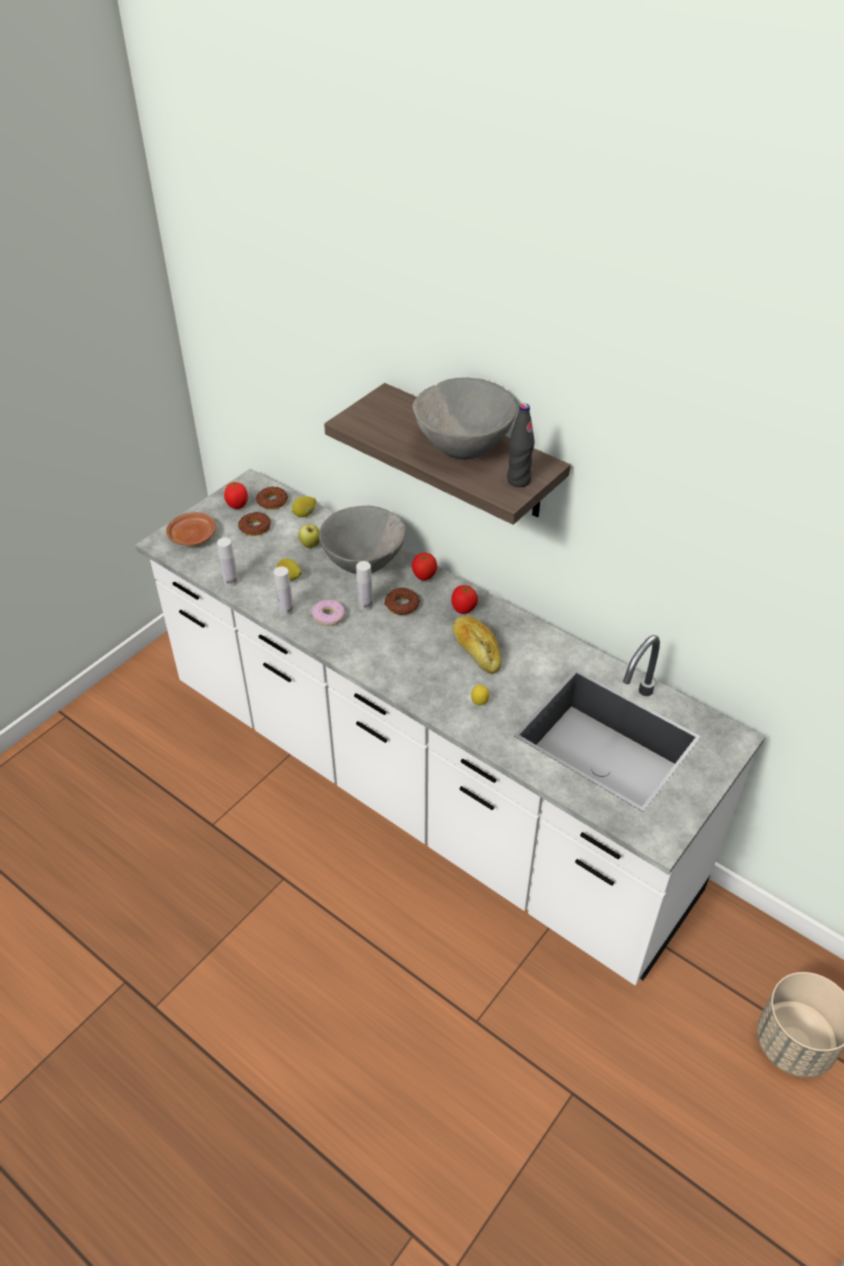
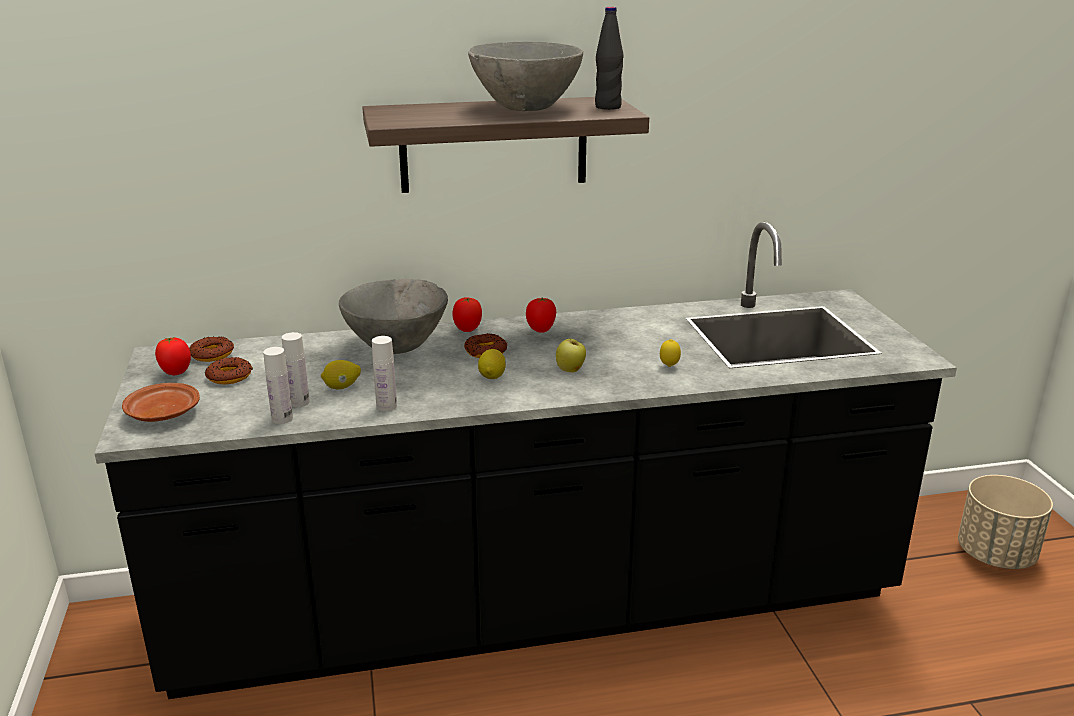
camera: 50 degrees left, 20 degrees down
(304, 514) = (267, 347): lemon -> lemon (492, 376)
(310, 545) = (318, 360): apple -> apple (571, 370)
(329, 616) = (436, 388): donut -> none
(365, 605) = (454, 367): white bottle -> white bottle (299, 402)
(422, 788) = (537, 609): white counter -> black counter
(476, 651) = (601, 344): bread -> none

